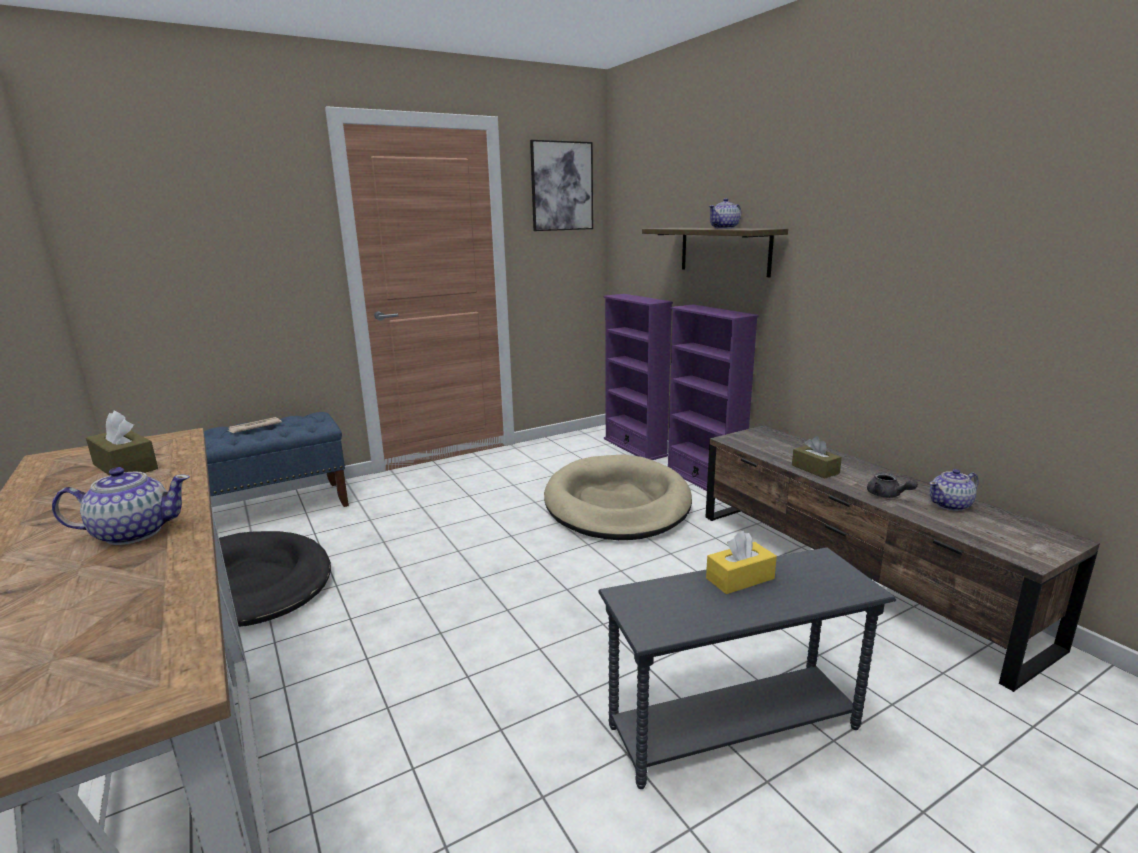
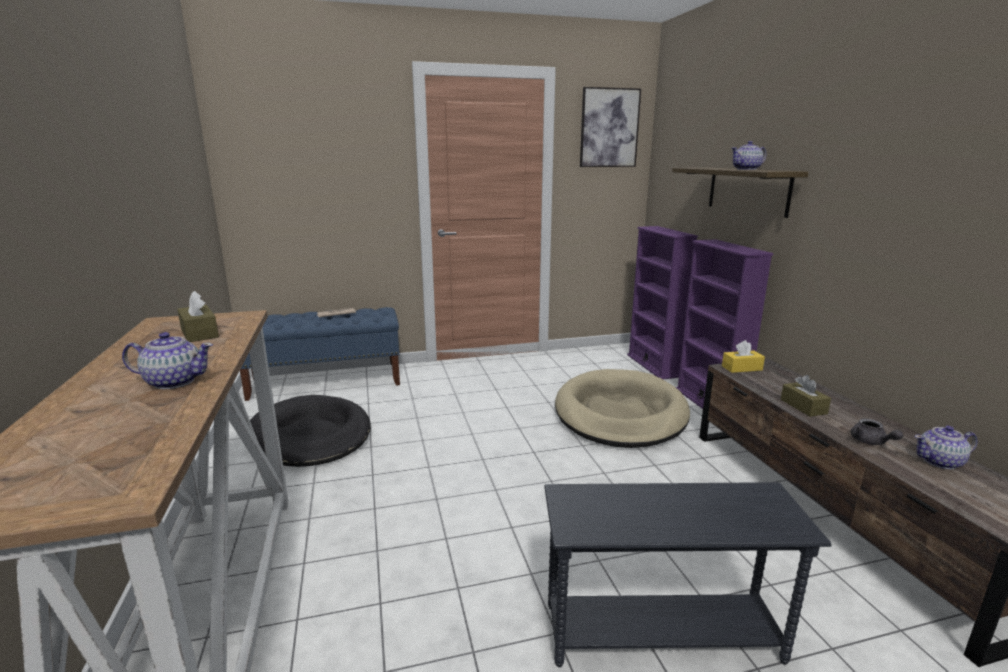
camera: 15 degrees right, 0 degrees up
(740, 578) = (677, 497): yellow tissue box -> yellow tissue box (742, 368)

